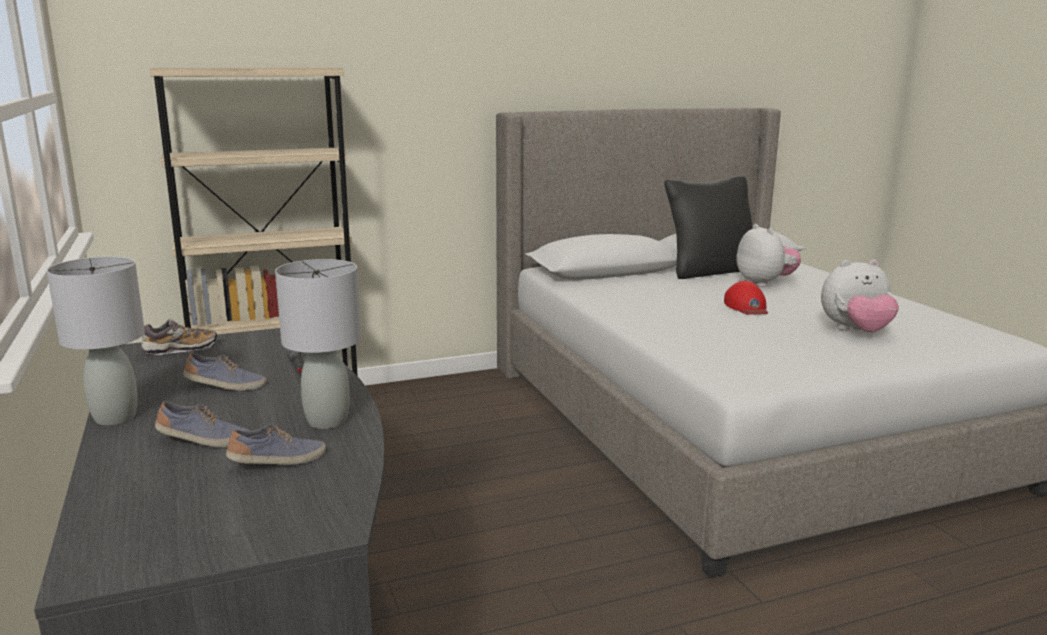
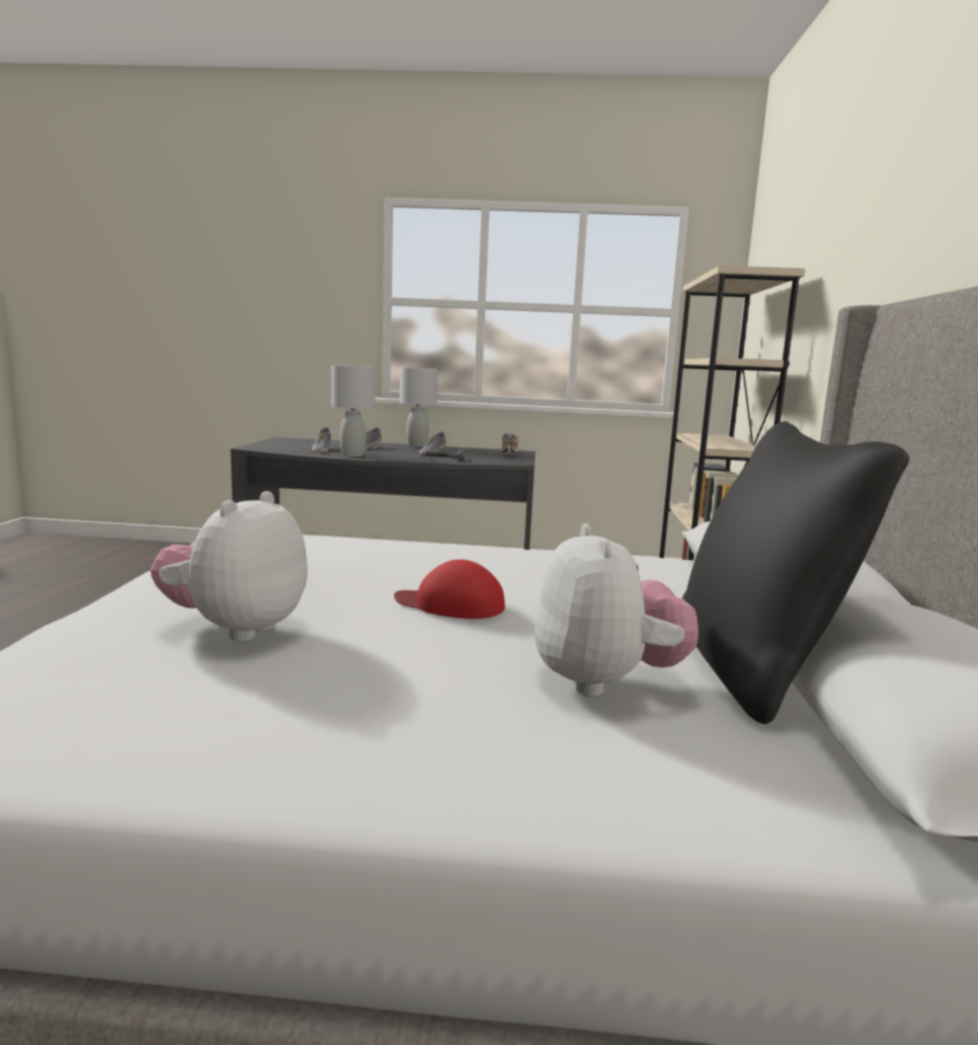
camera: 115 degrees right, 5 degrees down
(765, 283) = (605, 683): plush toy -> plush toy turned 105 degrees counterclockwise

